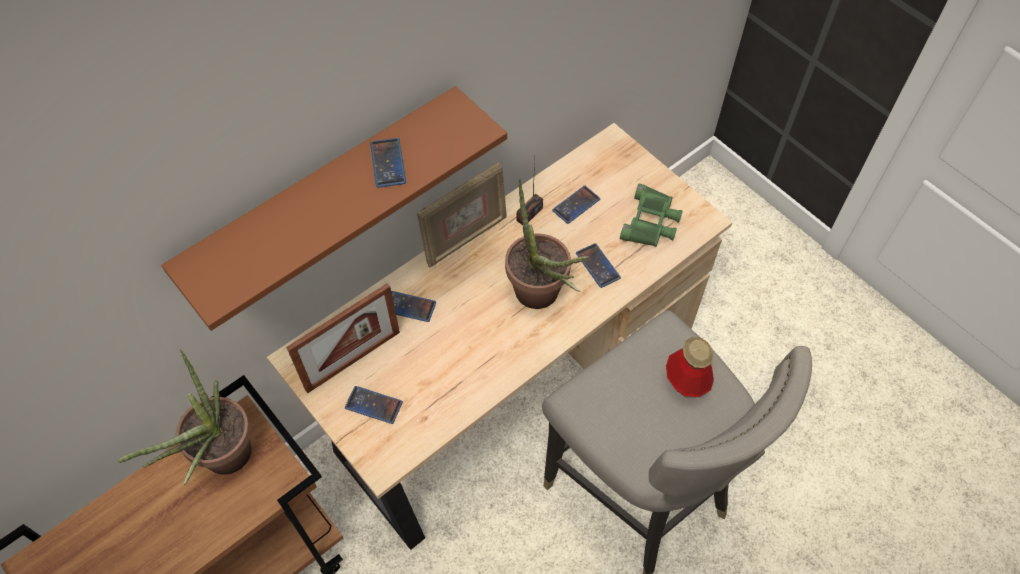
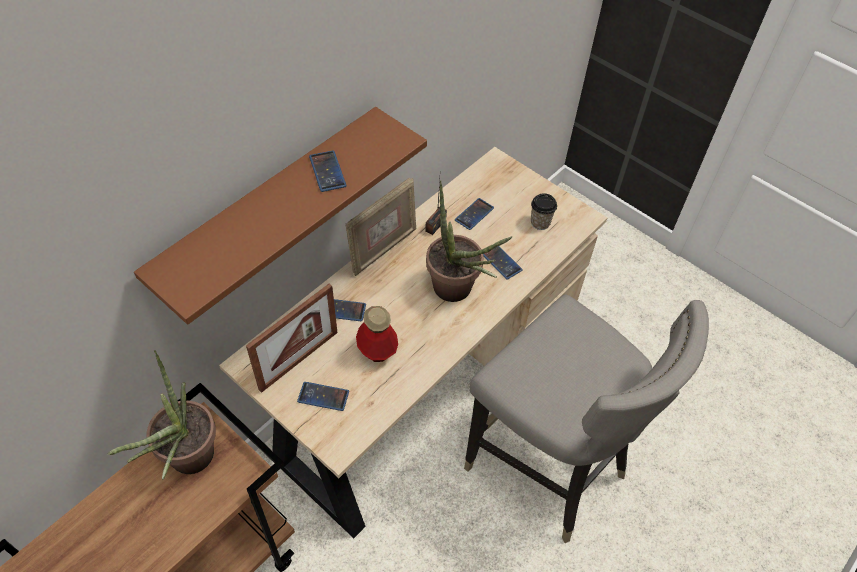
camera: 10 degrees left, 5 degrees down
(651, 222) = (540, 223): green binoculars -> cup
(686, 381) = (592, 350): bottle -> bottle (377, 350)

